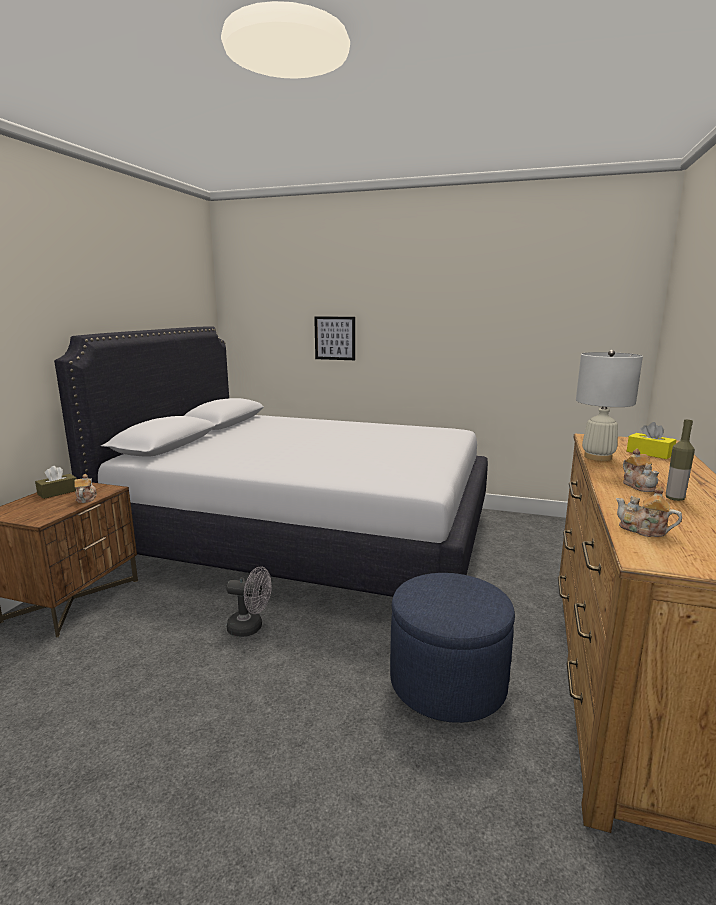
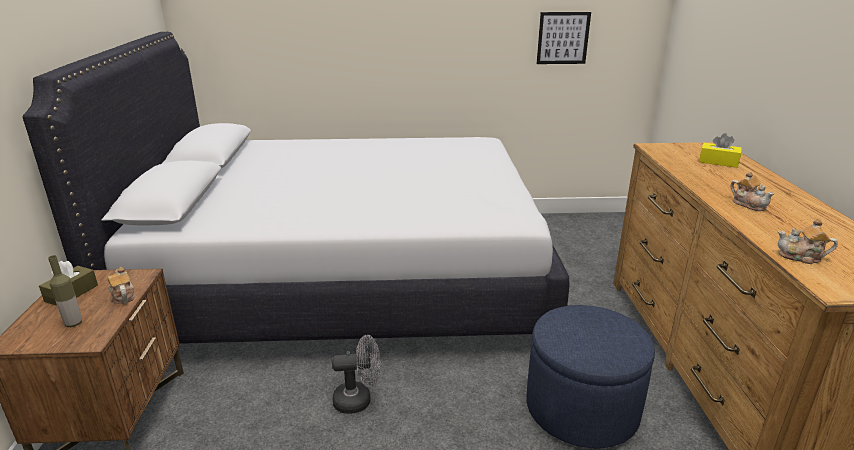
camera: 20 degrees left, 10 degrees up
(335, 338) = (329, 40): picture -> picture (563, 38)
(597, 457) = (684, 173): white table lamp -> none
(674, 498) = (787, 215): bottle -> bottle (73, 323)

